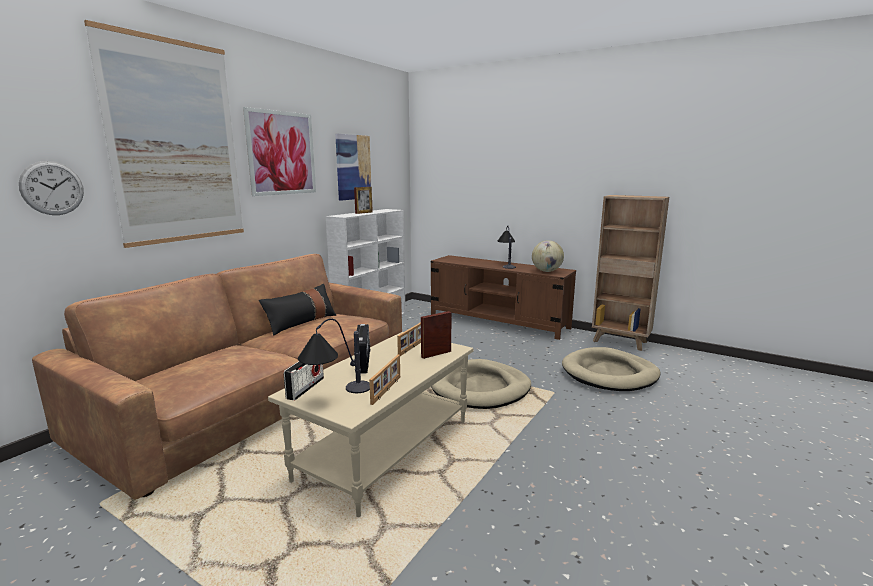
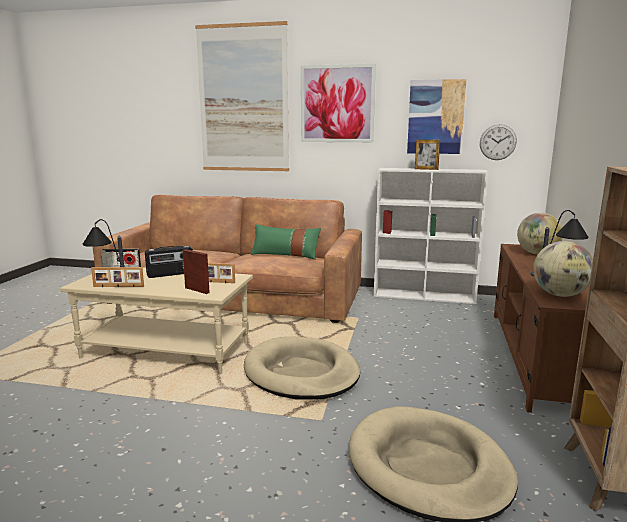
camera: 70 degrees right, 0 degrees up
(52, 188) = (172, 129): wall clock -> wall clock (498, 142)
(301, 323) = (285, 255): black pillow -> green pillow
(464, 260) = (537, 253): none -> globe

